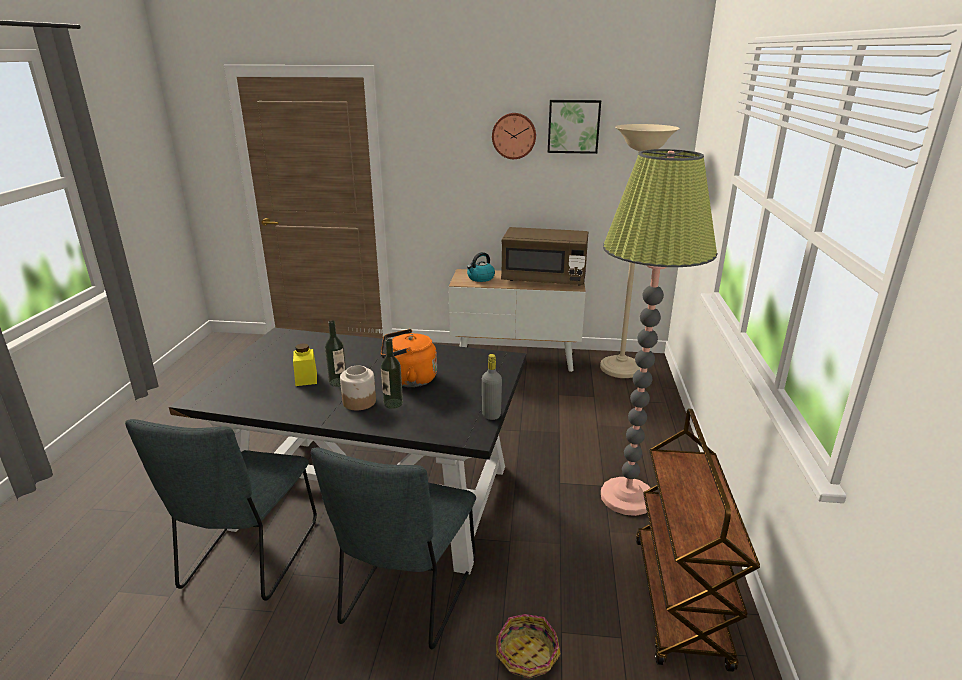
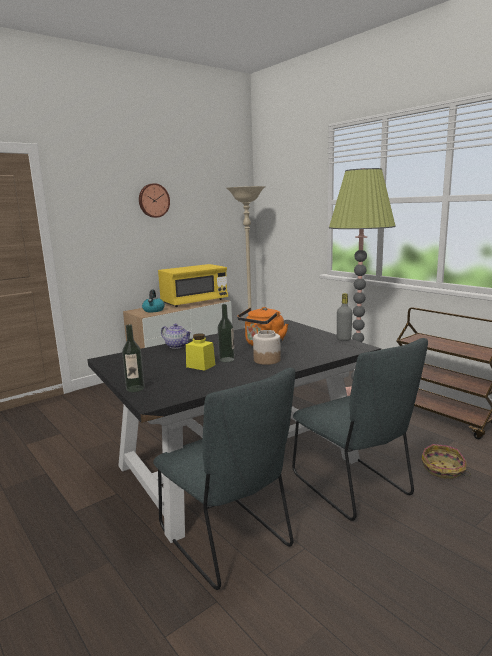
camera: 45 degrees left, 10 degrees down
(351, 343) = (177, 346): none -> teapot
(393, 403) = (286, 353): bottle -> bottle (135, 388)
(544, 279) = (194, 302): brown microwave -> yellow microwave
(573, 126) = (190, 192): picture -> none

